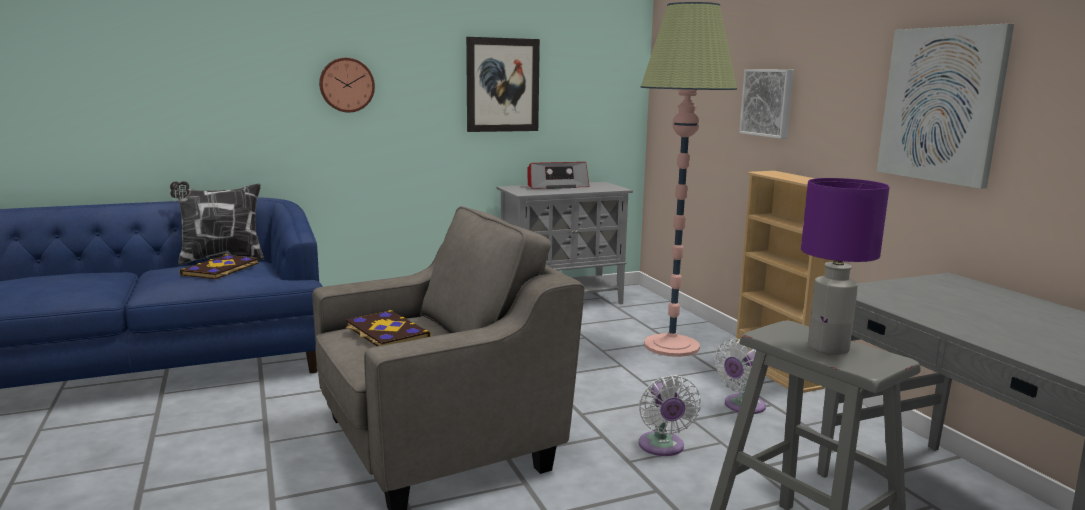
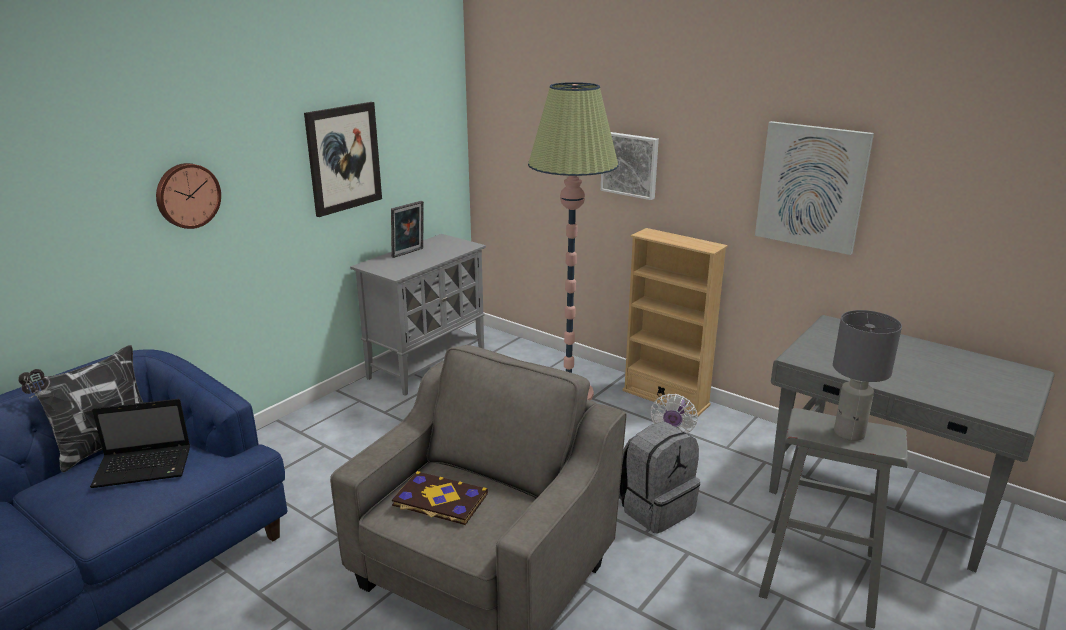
camera: 30 degrees left, 10 degrees up
(222, 269) = (145, 467): book -> laptop
(556, 186) = (409, 253): radio -> picture frame
(662, 447) = (655, 508): white fan -> grey backpack
(828, 349) = (849, 434): purple table lamp -> grey table lamp

